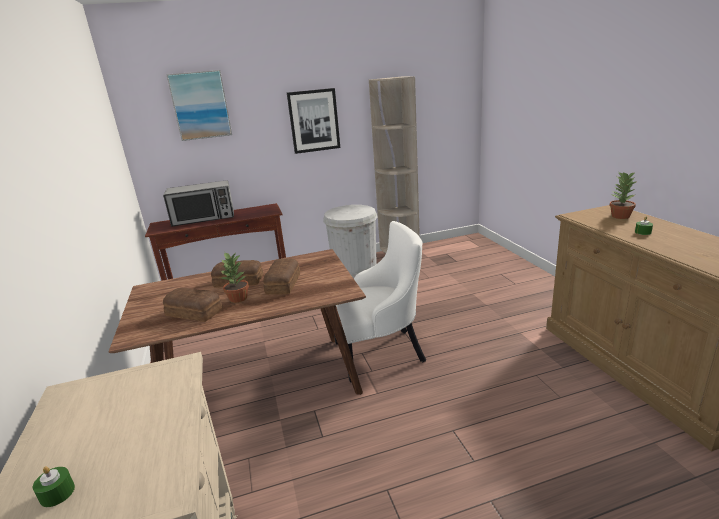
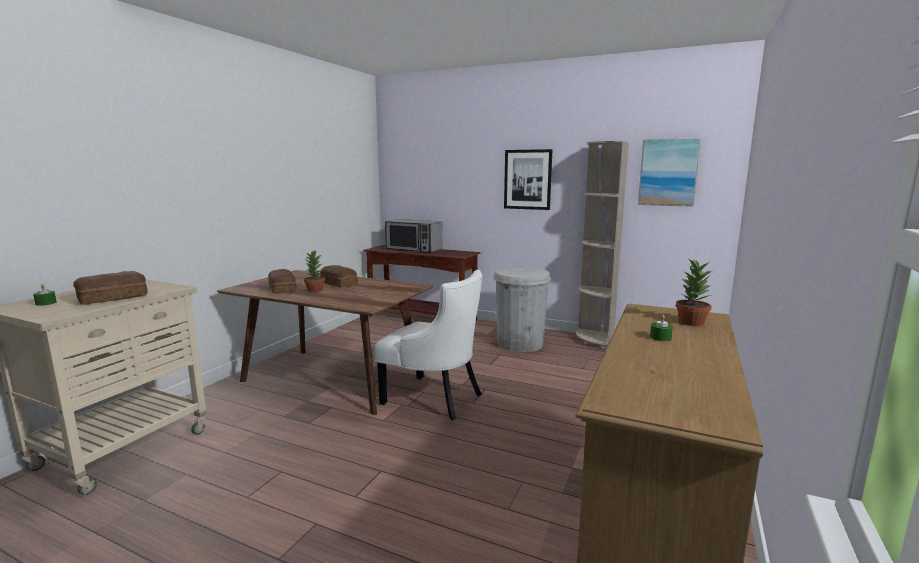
camera: 40 degrees right, 10 degrees down
(200, 105) = (435, 155): picture -> picture (668, 172)
(282, 284) = (352, 292): bread -> bread (112, 297)

